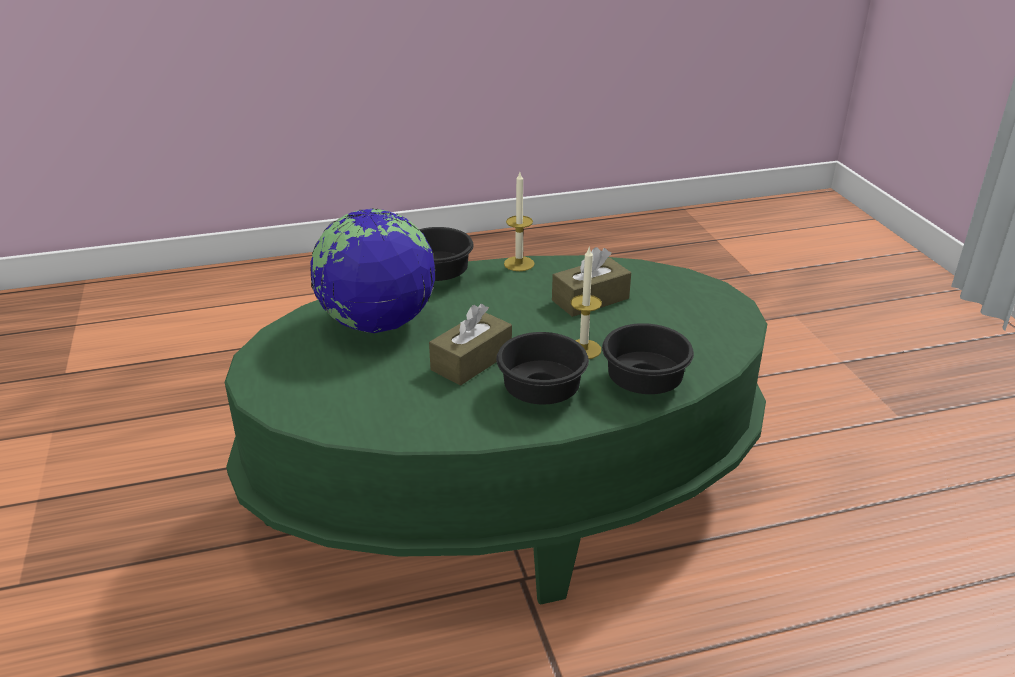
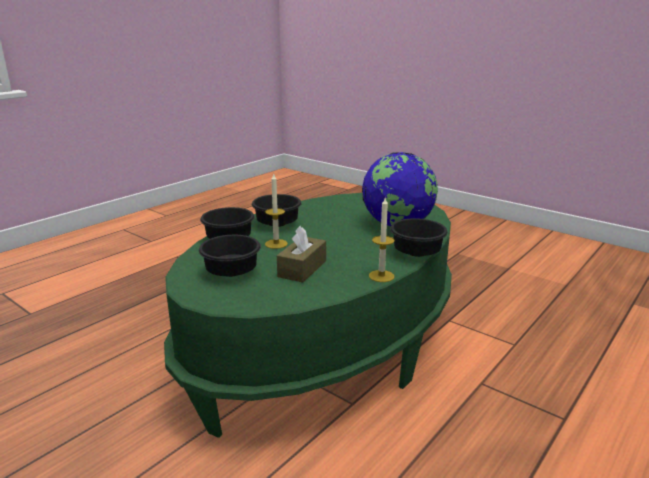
camera: 145 degrees right, 10 degrees down
(471, 361) = (326, 225): brown tissue box -> none
(675, 323) = (232, 272): none -> black bowl

